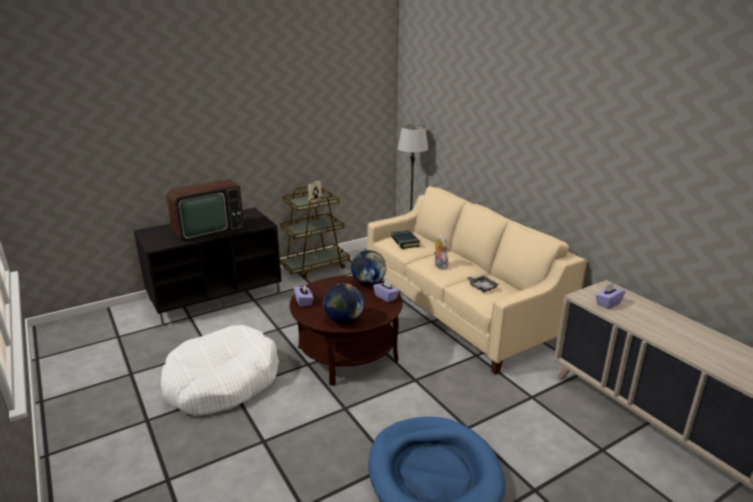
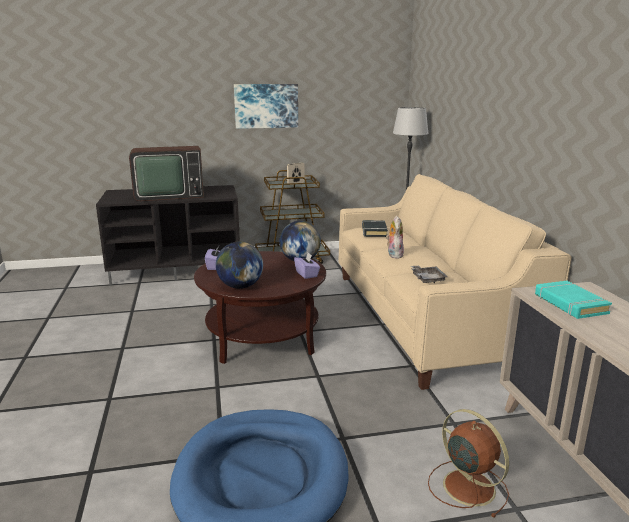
camera: 20 degrees right, 5 degrees down
(222, 382) = (118, 339): white dog bed -> none
(280, 131) = (266, 106): none -> picture
(566, 442) = (467, 486): none -> brown fan
(608, 303) = (570, 304): purple tissue box -> turquoise book

